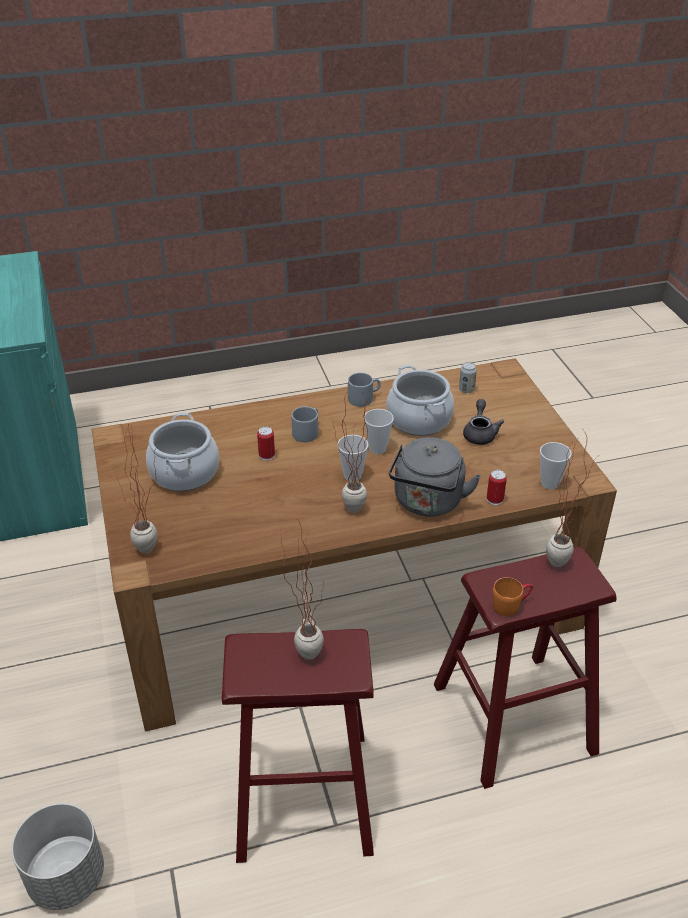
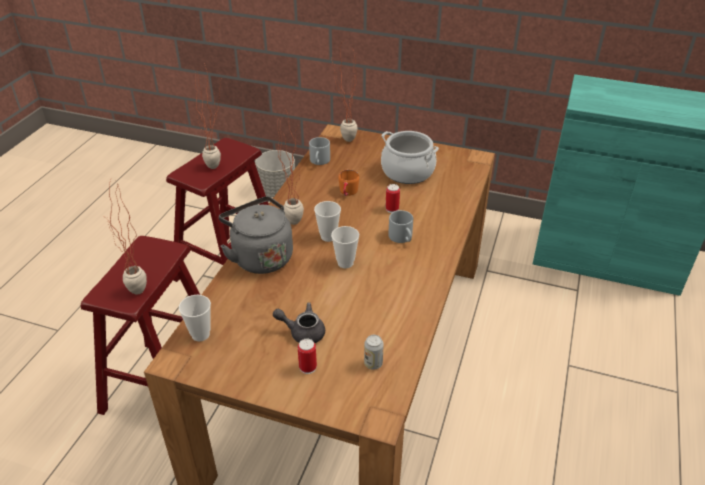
camera: 125 degrees right, 0 degrees up
(364, 398) = (421, 288): grey mug -> grey mug (319, 161)
(419, 419) = (359, 305): cooking pot -> none
(480, 433) = (302, 332): grey teapot -> grey teapot turned 150 degrees clockwise
(494, 499) = (223, 291): can -> can (308, 367)
(511, 604) = (140, 249): orange mug -> orange mug (348, 193)

